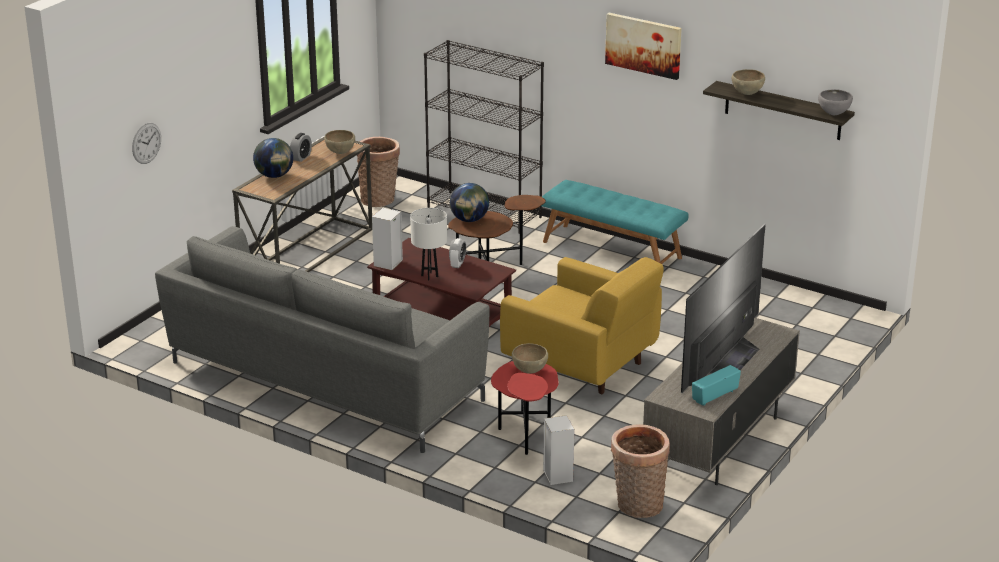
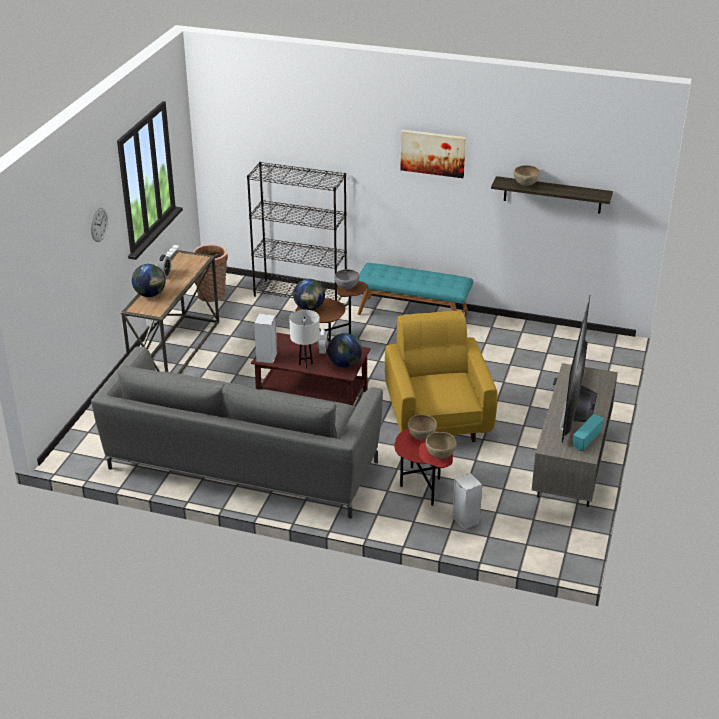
camera: 15 degrees left, 5 degrees up
(146, 143) = (57, 288): wall clock -> wall clock (99, 224)
(340, 153) = (194, 266): brown bowl -> brown bowl (440, 455)
(476, 282) = (345, 364): none -> globe
(582, 364) = (437, 417): yellow armchair -> yellow armchair turned 120 degrees counterclockwise
(637, 506) = (538, 537): basket -> none
(834, 114) = (599, 195): grey bowl -> grey bowl (347, 288)

